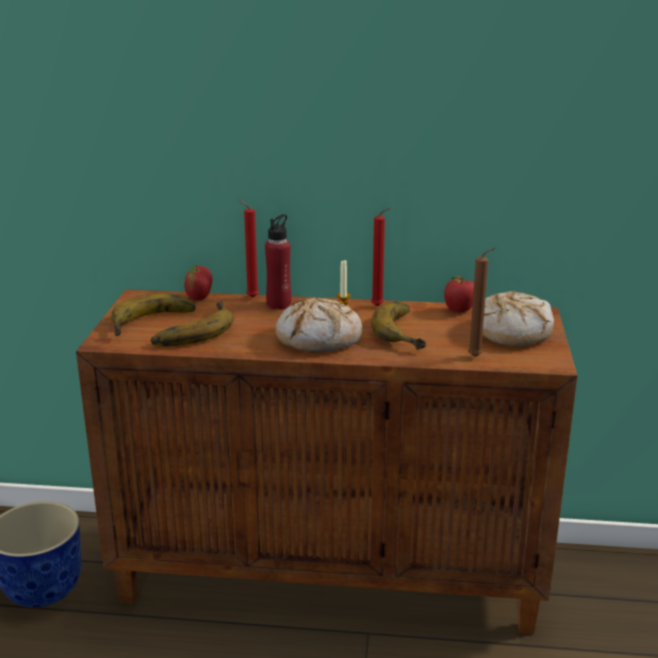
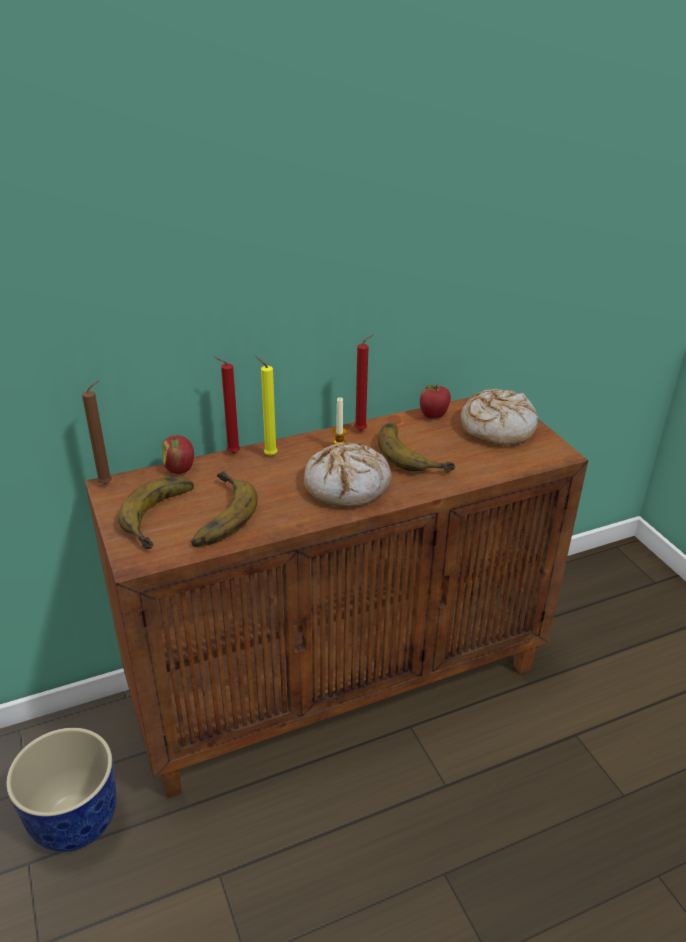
camera: 30 degrees left, 10 degrees up
(279, 304) = (268, 455): red bottle -> yellow candle
(477, 357) = (498, 464): brown candle -> brown candle (108, 483)

